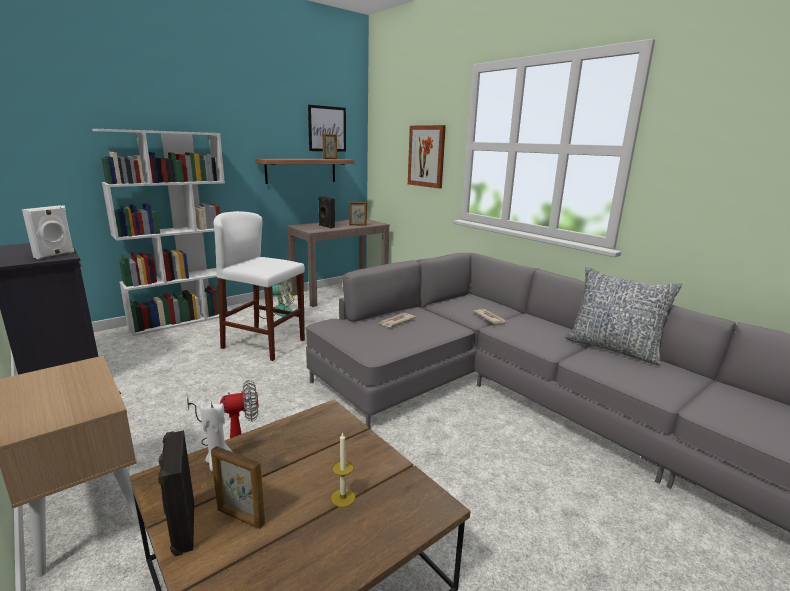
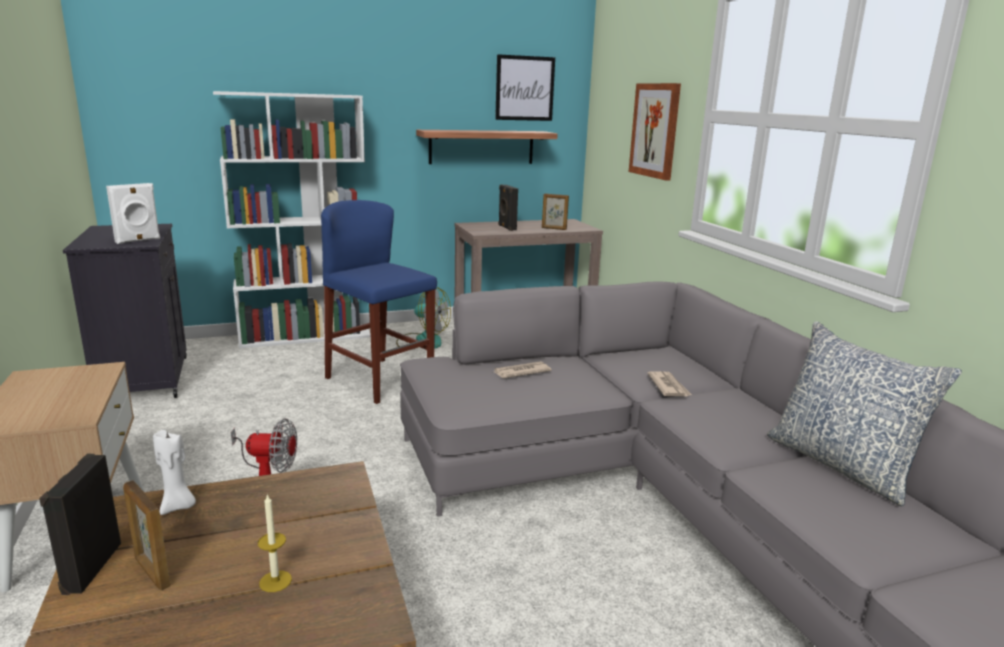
camera: 20 degrees right, 0 degrees up
(264, 344) = (379, 380): white stool -> blue stool
(330, 158) = (525, 131): picture frame -> none

